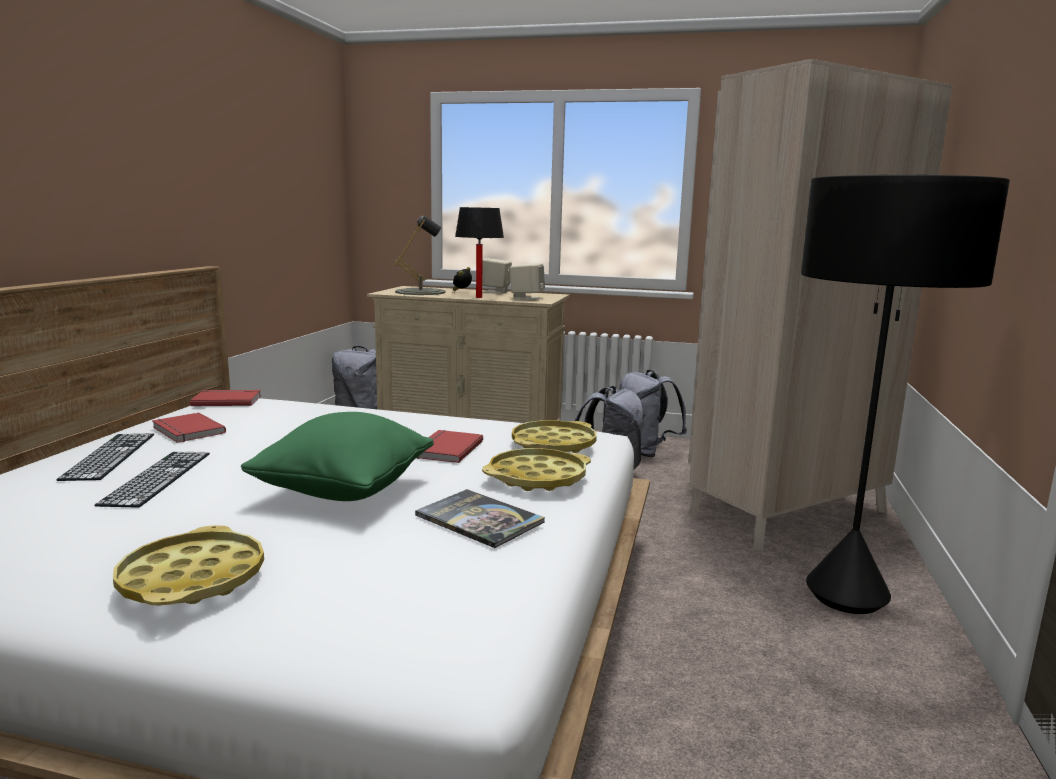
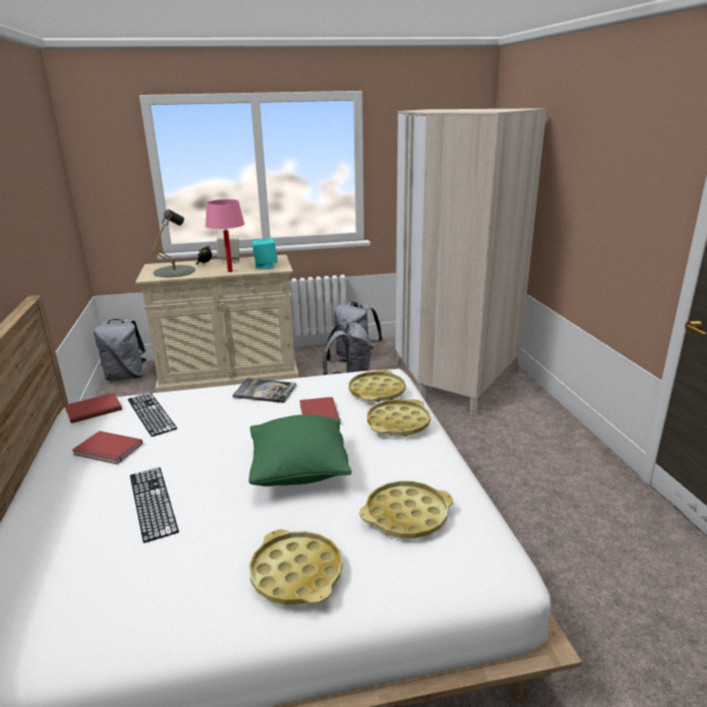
camera: 25 degrees left, 10 degrees up
(109, 456) = (81, 494): keyboard -> keyboard (151, 413)
(409, 565) = (406, 515): none -> yellow tray
(479, 297) = (230, 271): black table lamp -> pink table lamp
(479, 519) = (404, 467): book -> book (265, 391)
(526, 298) = (265, 266): beige speaker -> turquoise speaker
(846, 598) = (537, 435): black floor lamp -> none

